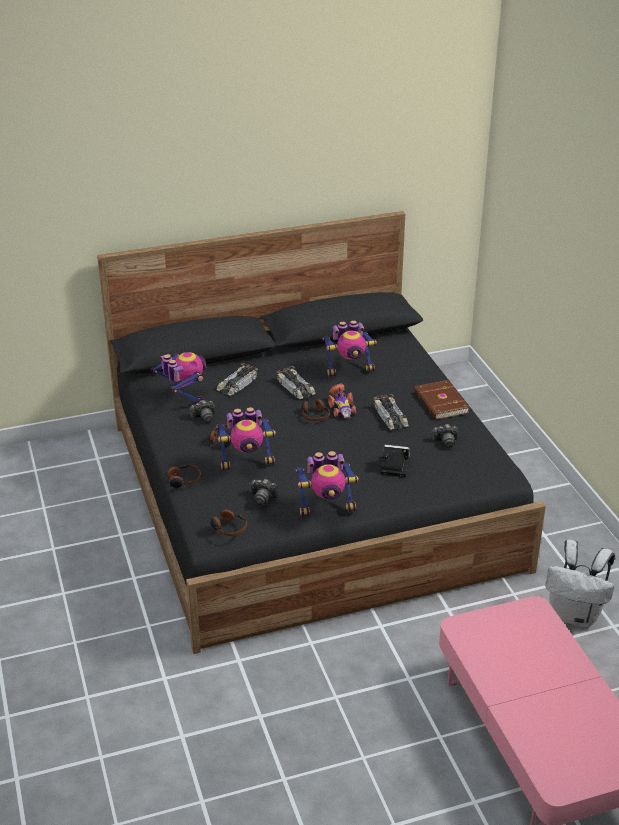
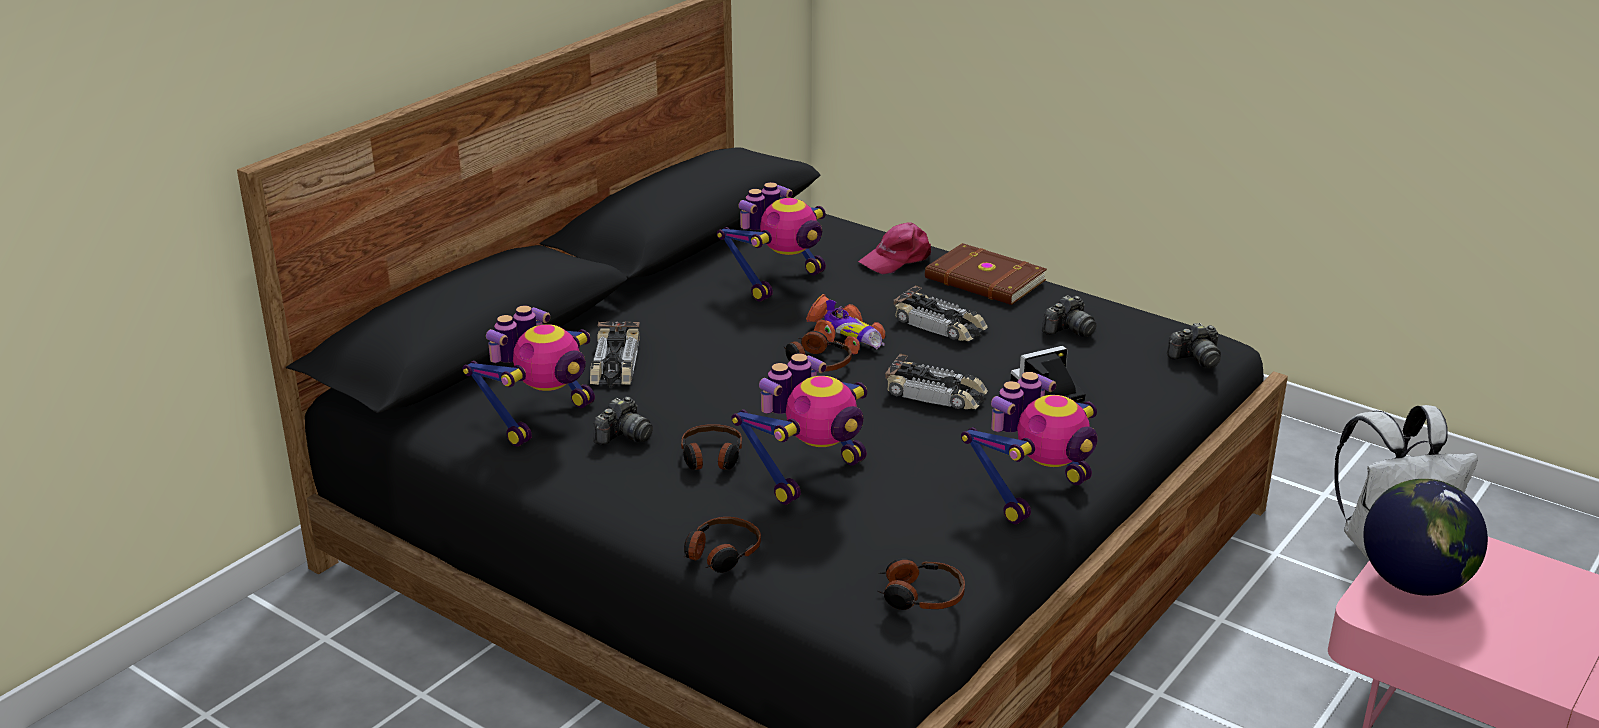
camera: 35 degrees left, 5 degrees down
(184, 397) = (541, 418): toy robot -> toy robot turned 105 degrees clockwise
(262, 497) = (916, 519): camera -> camera (1196, 359)
(296, 388) = (728, 335): toy car -> toy car (936, 393)
(415, 377) = (897, 259): none -> pink cap
(495, 625) = (1414, 583): none -> globe

